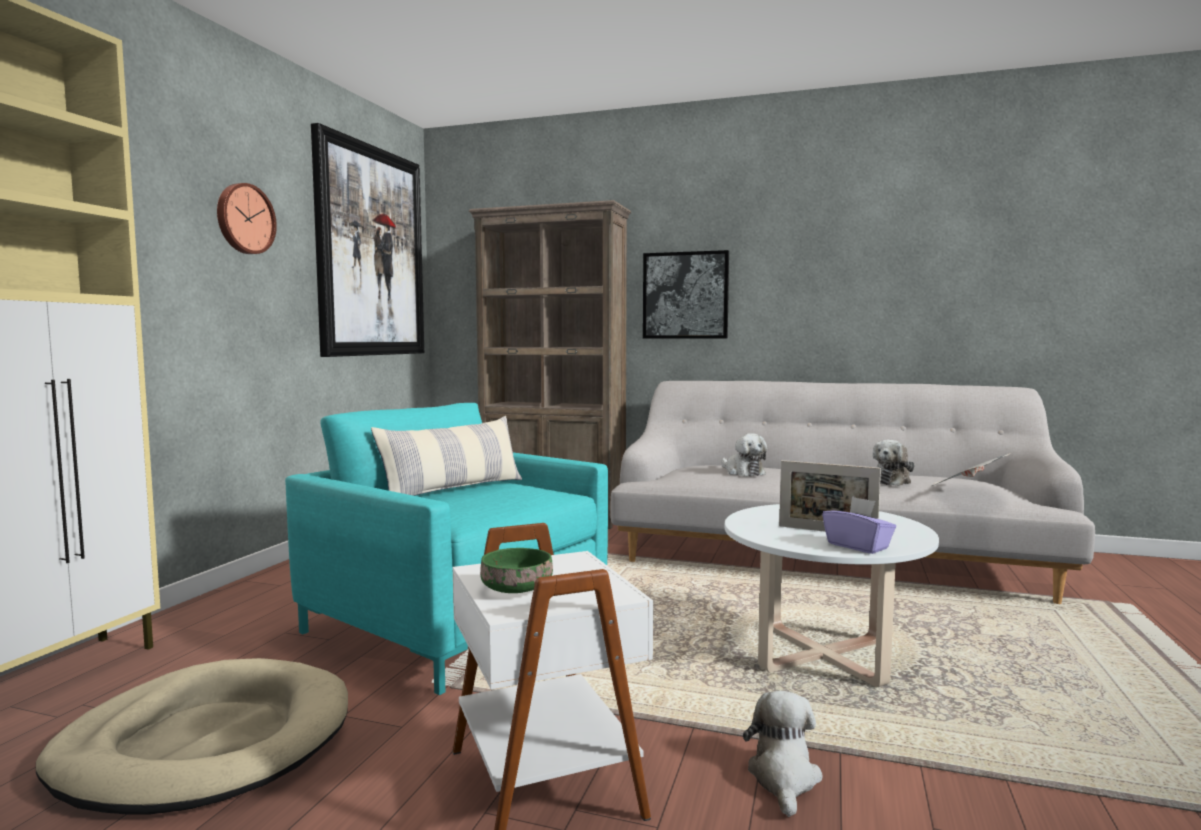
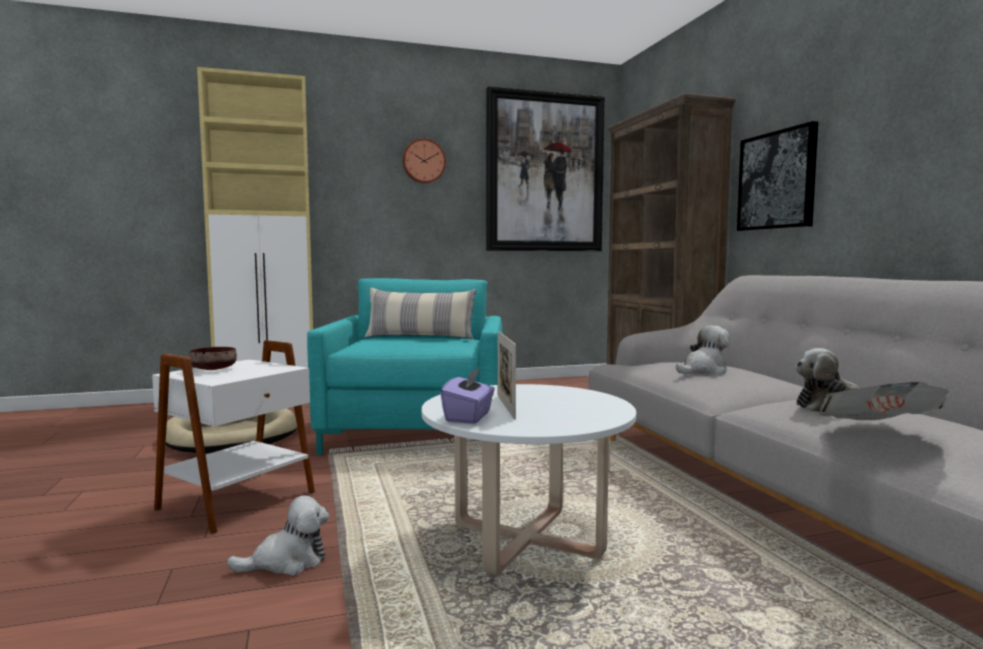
camera: 55 degrees right, 0 degrees up
(516, 589) = (214, 369): green bowl -> brown bowl
(742, 472) = (703, 371): plush toy -> plush toy turned 150 degrees counterclockwise

